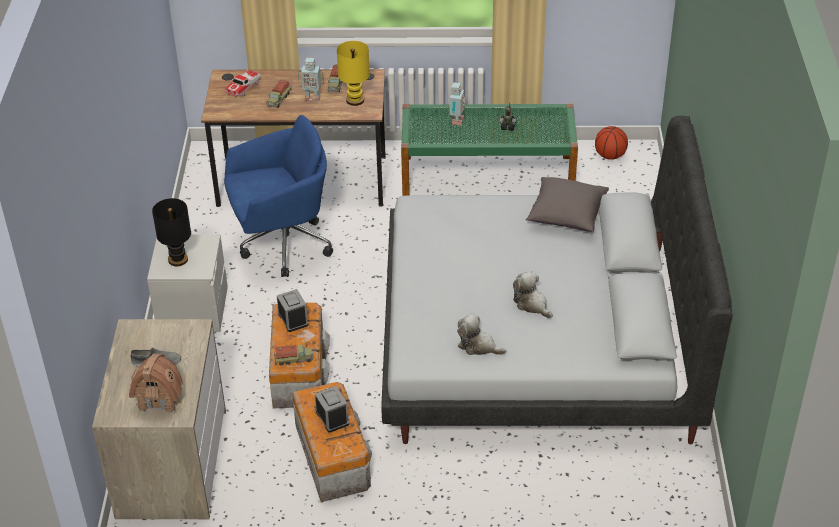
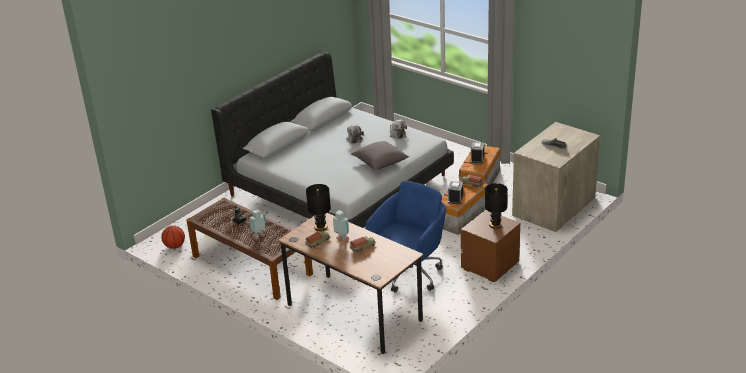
camera: 140 degrees left, 10 degrees down
(160, 398) = (562, 134): toy house -> none
(191, 311) = (490, 266): white nightstand -> brown nightstand
(243, 87) = (374, 264): toy car -> none
(282, 248) = (409, 277): blue office chair -> blue office chair turned 105 degrees clockwise
(355, 100) = (320, 227): yellow table lamp -> black table lamp
(487, 176) = (251, 265): green bench -> brown bench
(566, 215) = (286, 162): grey pillow -> grey pillow (380, 163)

